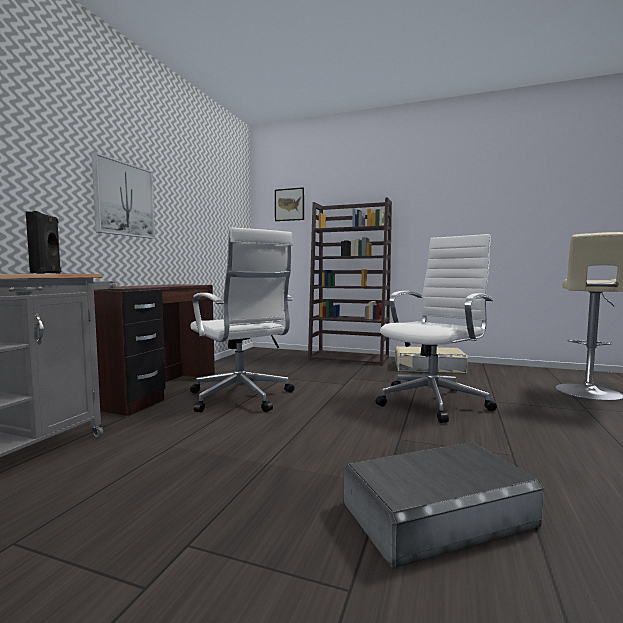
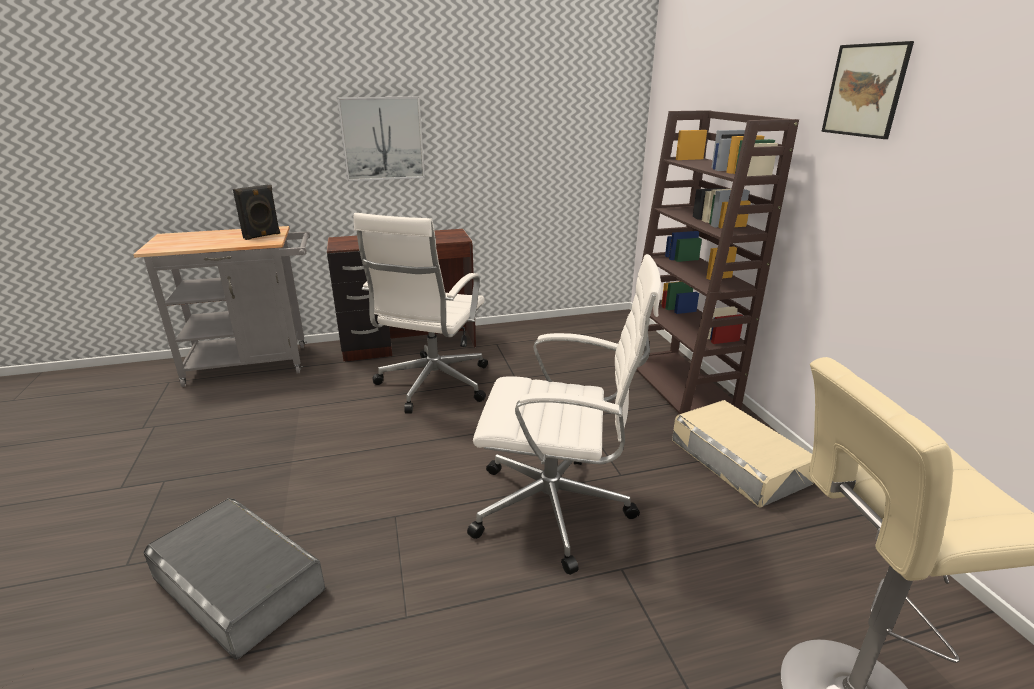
camera: 55 degrees right, 20 degrees up
(289, 204) = (683, 99): picture -> picture (865, 90)

